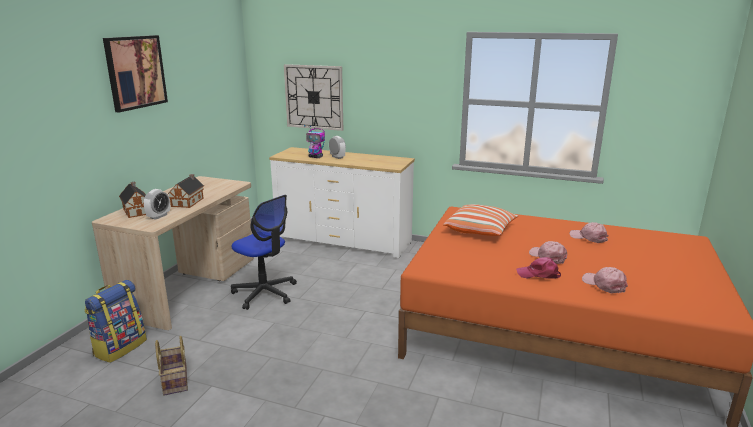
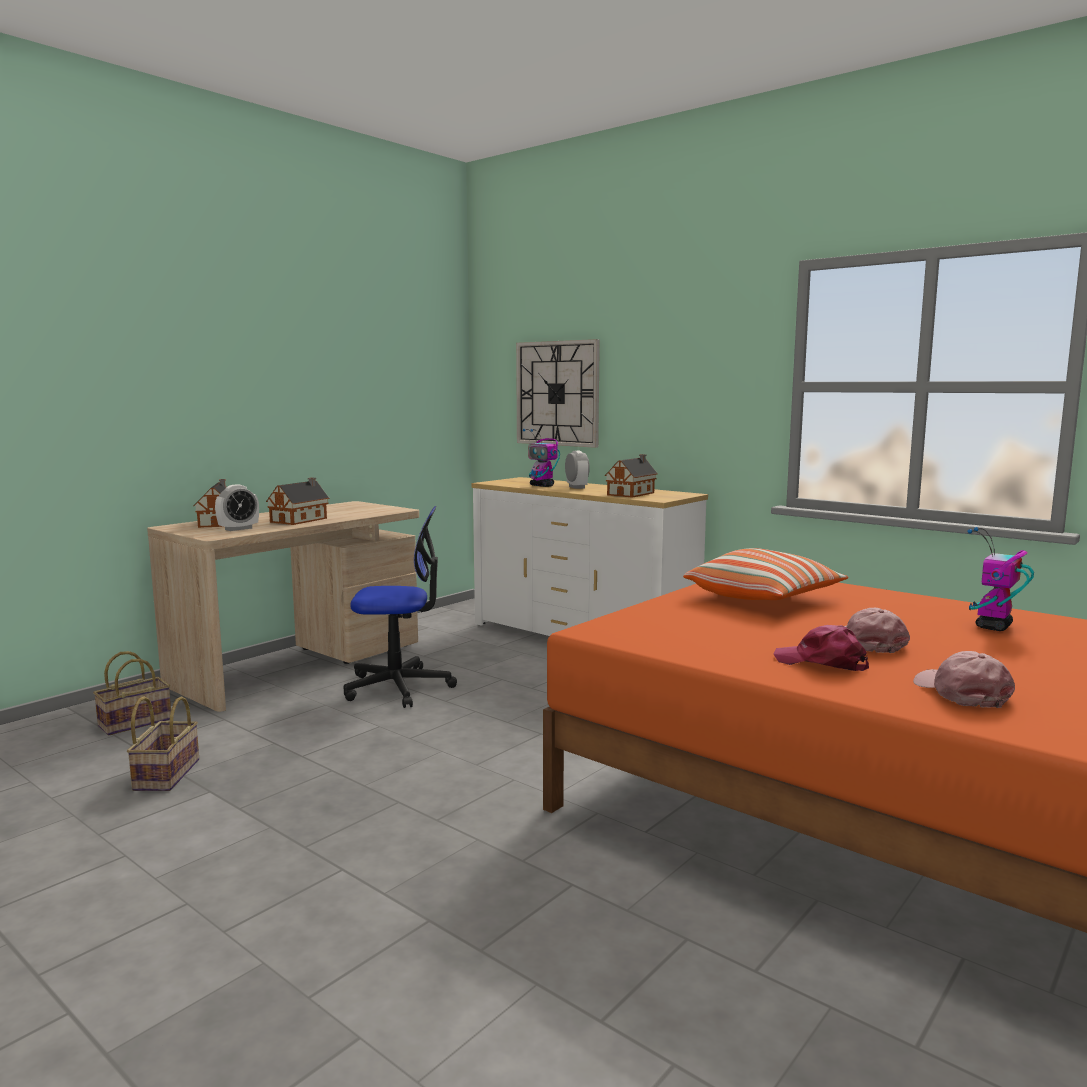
camera: 20 degrees right, 10 degrees down
(120, 347) = (136, 722): backpack -> basket
(135, 72) = (258, 323): picture -> none
(265, 293) = (398, 687): office chair -> office chair turned 60 degrees counterclockwise
(375, 162) = (632, 494): none -> toy house
(588, 237) = (993, 627): pink cap -> toy robot

